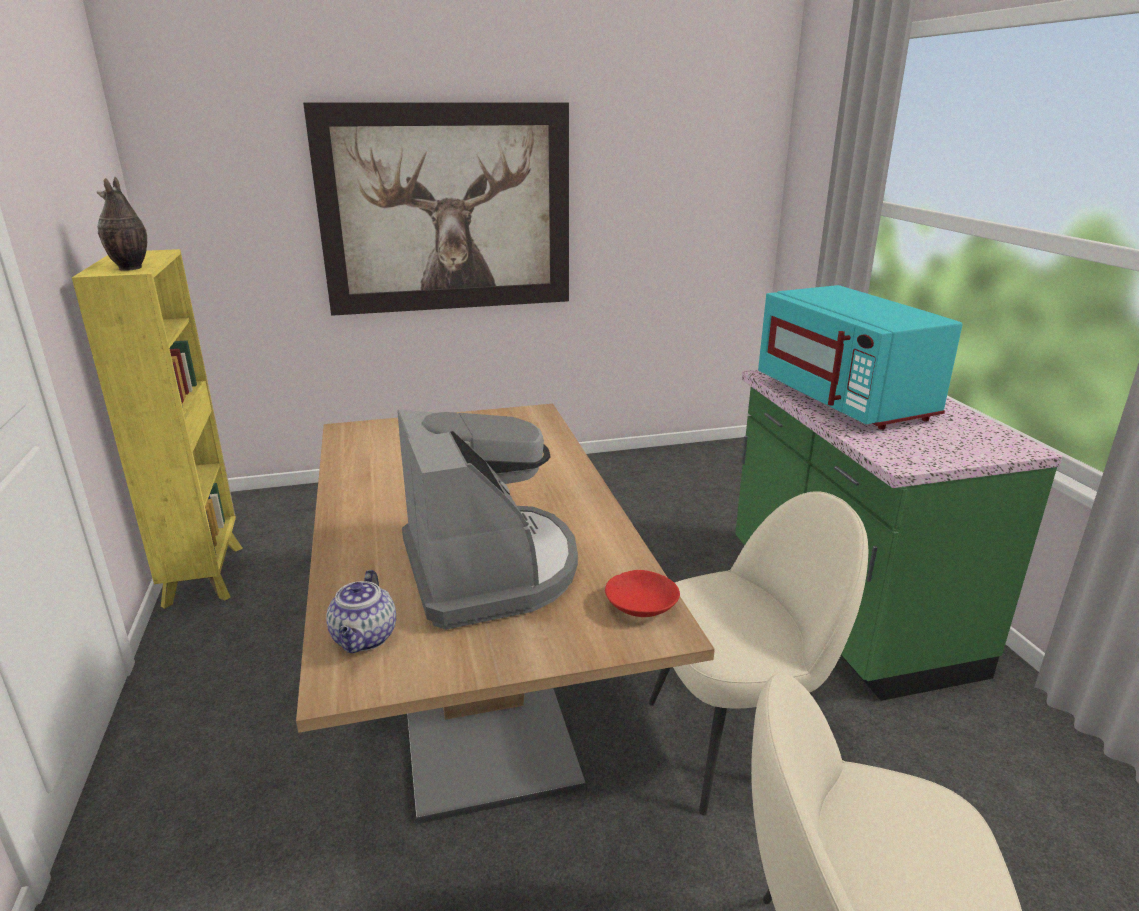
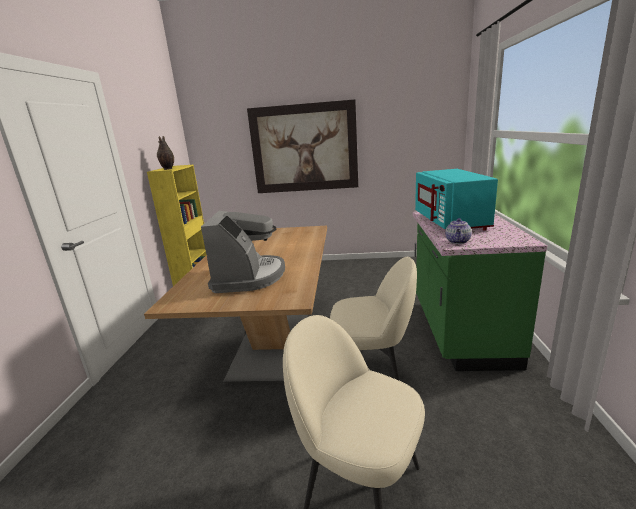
camera: 20 degrees right, 5 degrees down
(365, 639) = (186, 293): teapot -> teapot (458, 241)
(641, 605) = (295, 292): red bowl -> none

